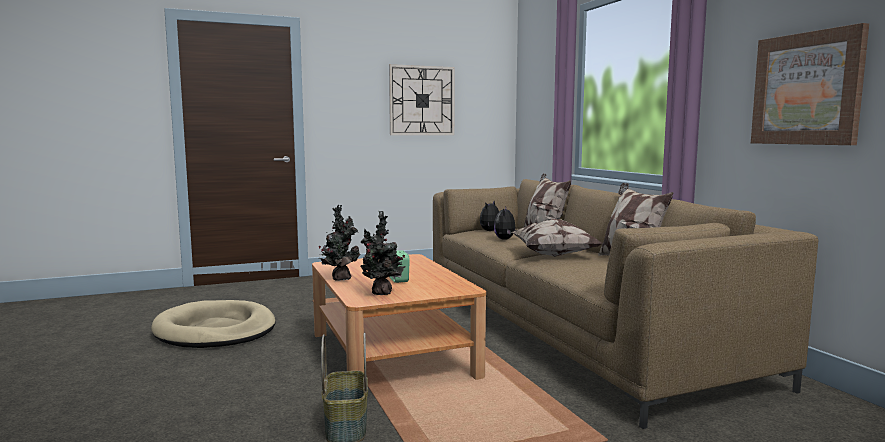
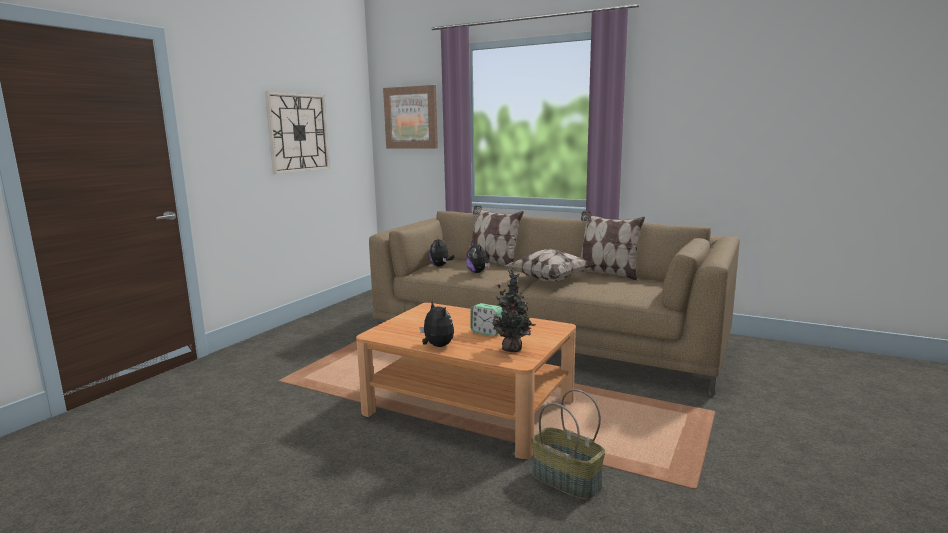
camera: 40 degrees left, 5 degrees up
(215, 330) = (238, 452): beige dog bed -> none
(340, 278) = (437, 346): potted plant -> plush toy
(807, 89) = (708, 136): picture -> picture (411, 117)

